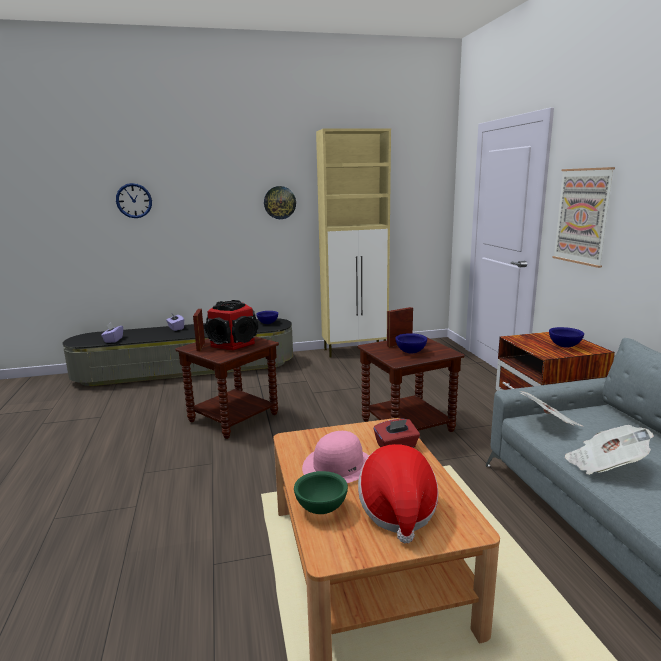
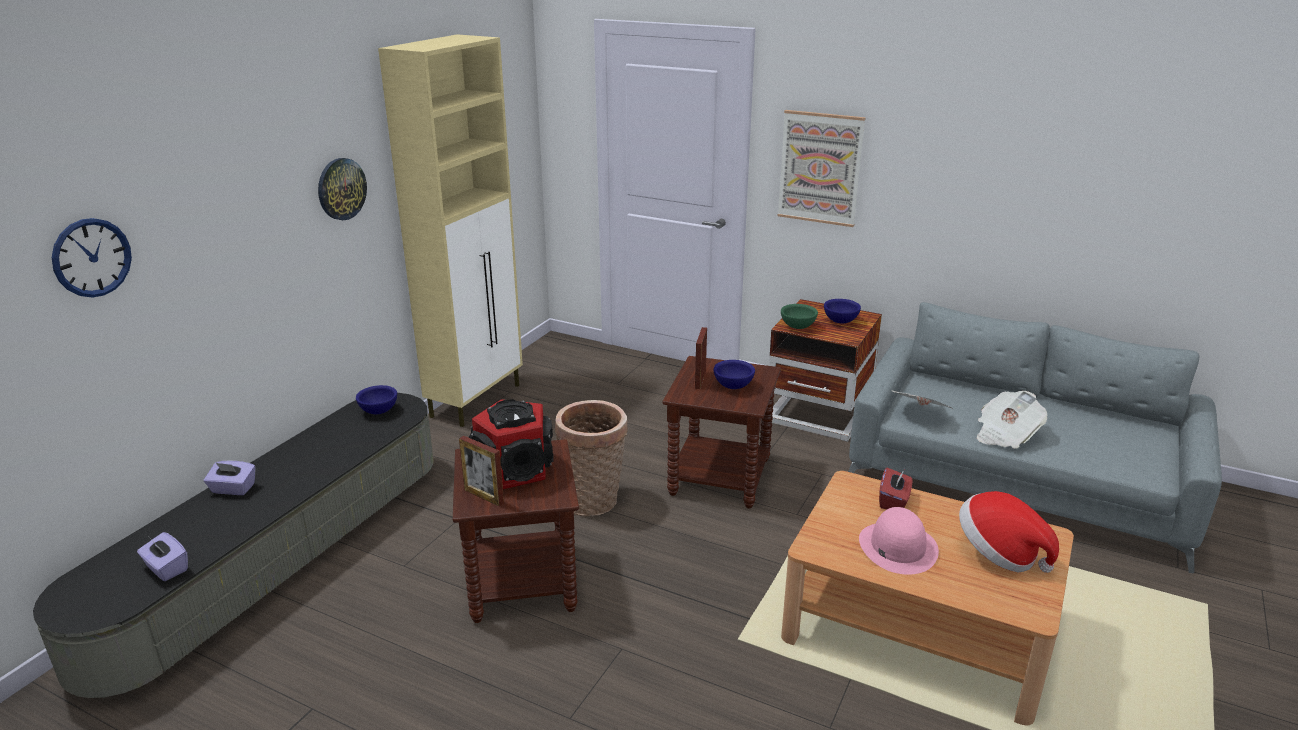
camera: 50 degrees left, 10 degrees up
(321, 508) = (962, 589): green bowl -> green bowl (798, 327)
(323, 405) = (593, 501): none -> basket

